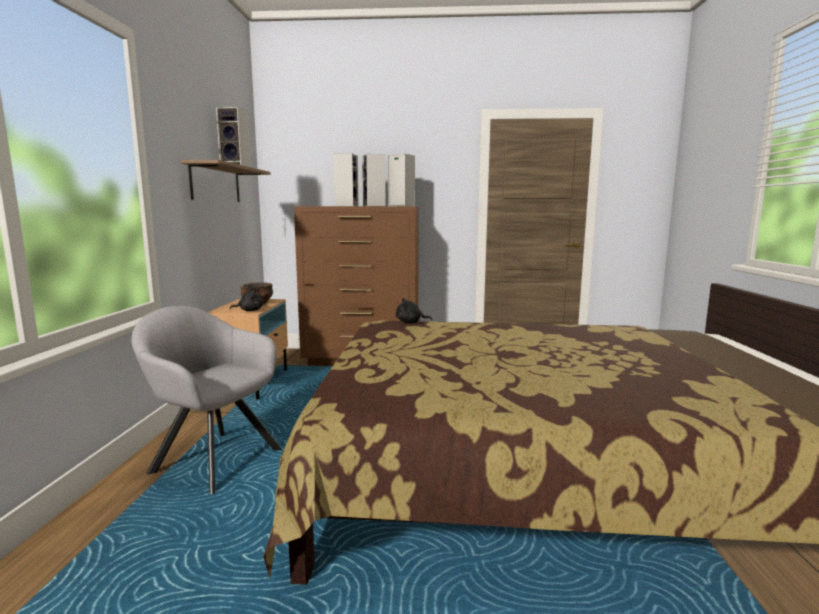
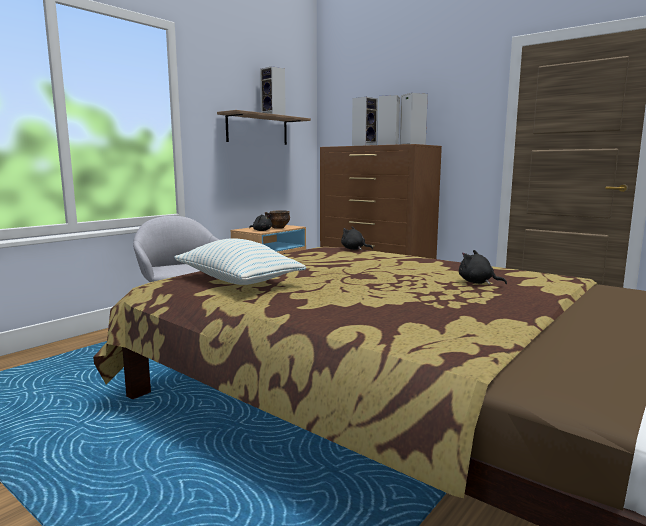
camera: 35 degrees right, 0 degrees up
(418, 387) = (237, 281): none -> pillow
(600, 344) = (477, 283): none -> black plush toy

